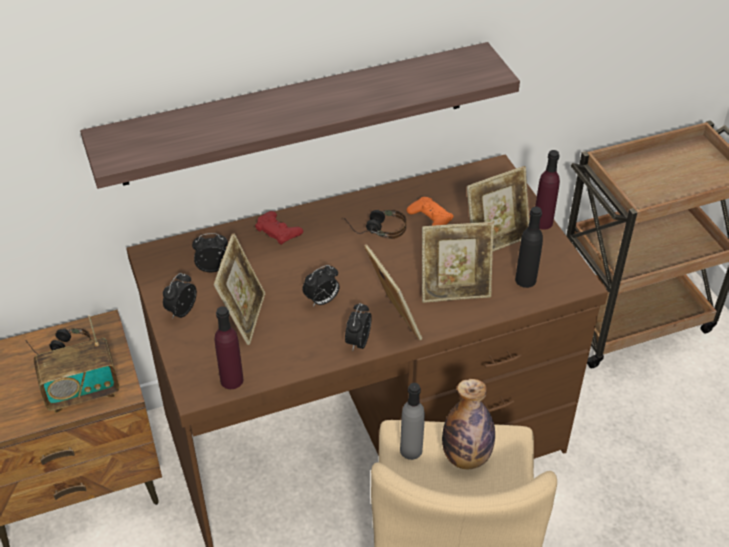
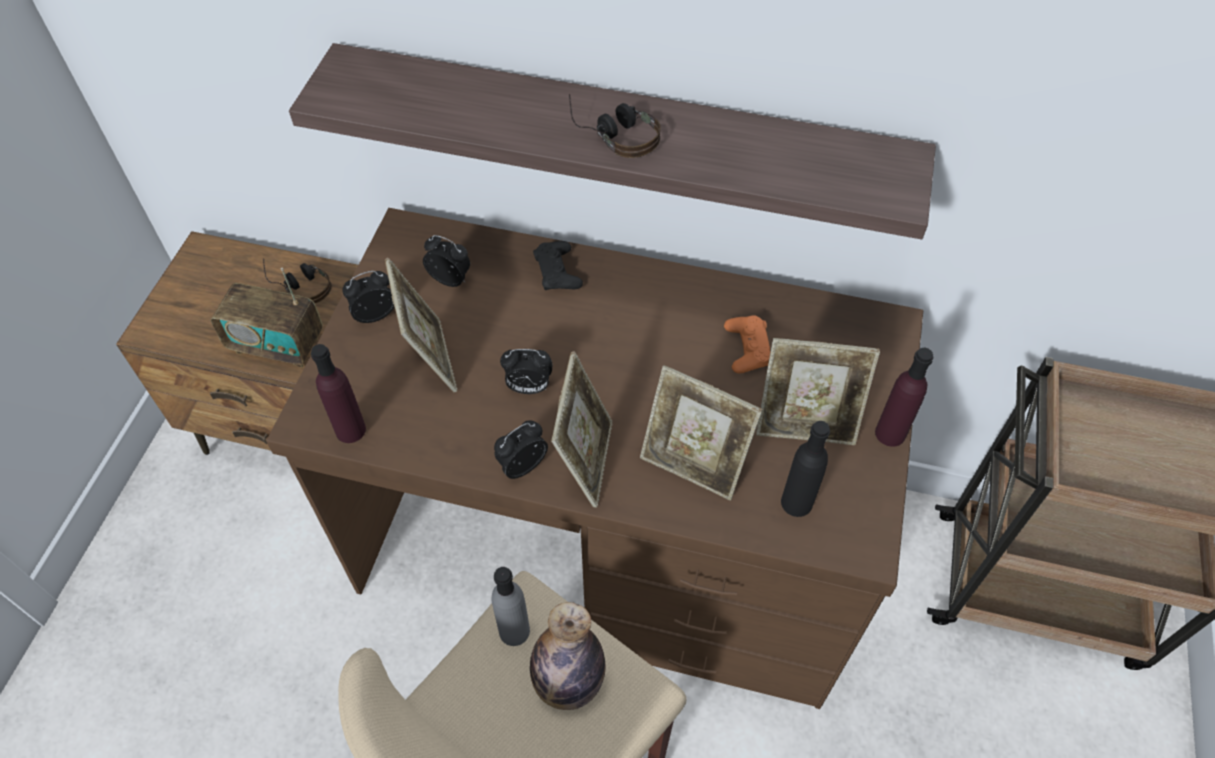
camera: 35 degrees right, 10 degrees up
(244, 317) = (429, 358): picture frame -> picture frame turned 60 degrees counterclockwise
(278, 231) = (557, 271): red game controller -> black game controller
(376, 229) = (669, 327): headphones -> headphones (614, 133)

